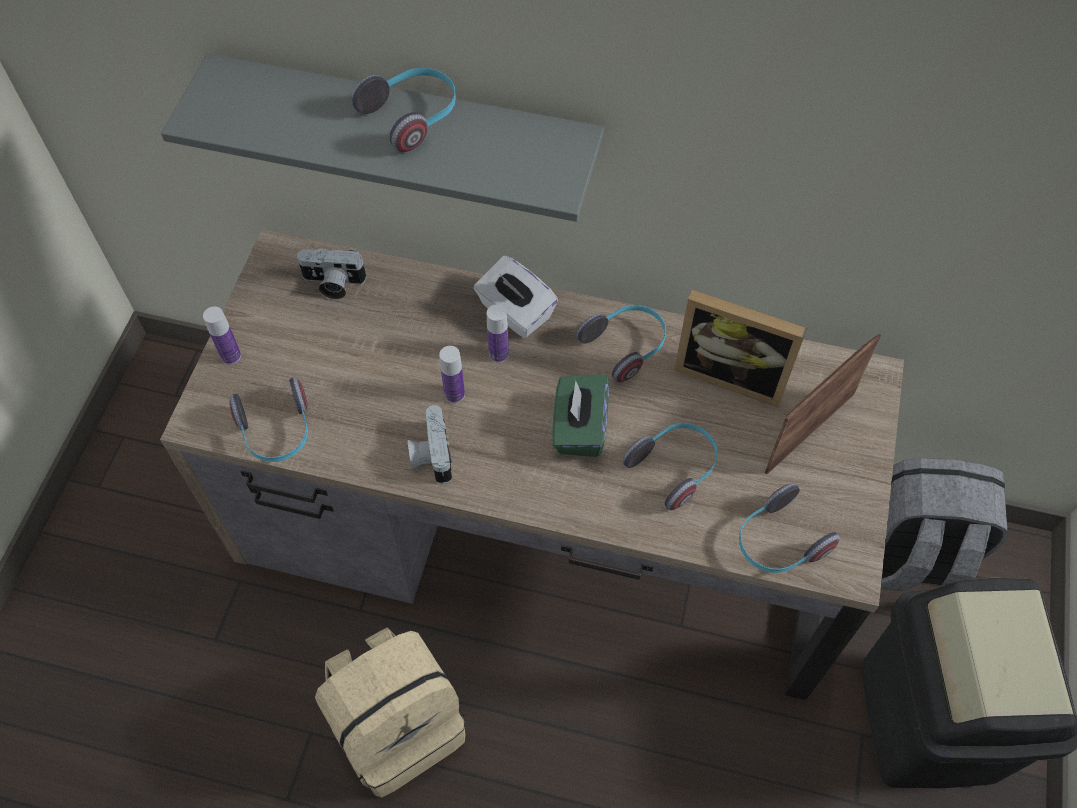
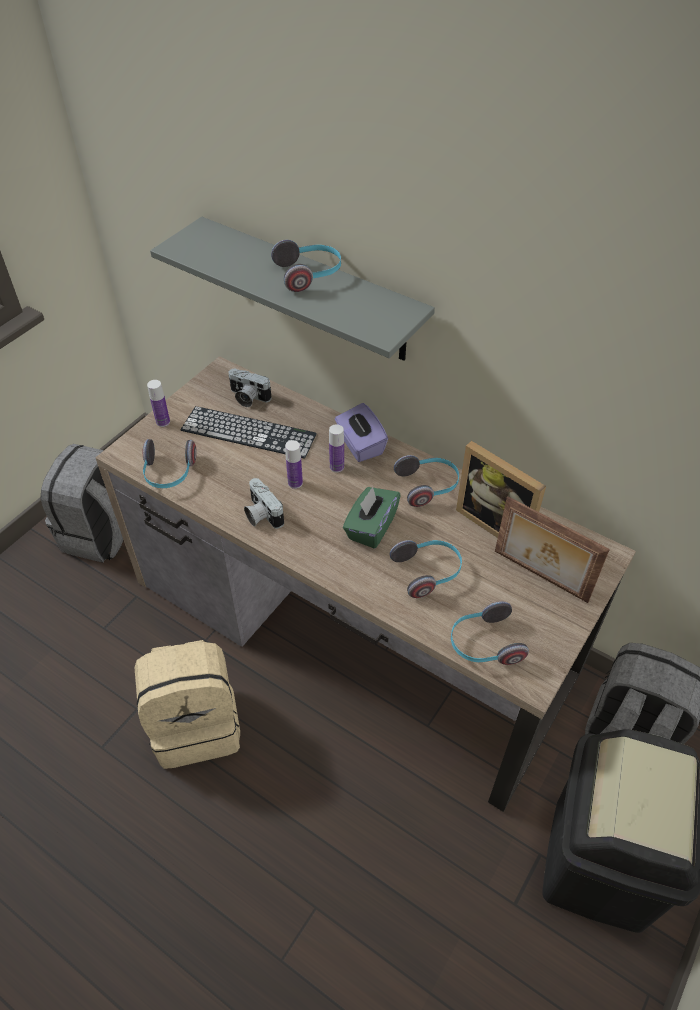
camera: 20 degrees right, 10 degrees down
(152, 508) = (103, 535): none -> grey backpack
(358, 337) = (248, 432): none -> keyboard
(430, 454) = (261, 514): camera -> camera turned 45 degrees counterclockwise
(515, 312) = (360, 445): white tissue box -> purple tissue box
(808, 431) = (539, 577): picture frame -> picture frame turned 120 degrees counterclockwise

